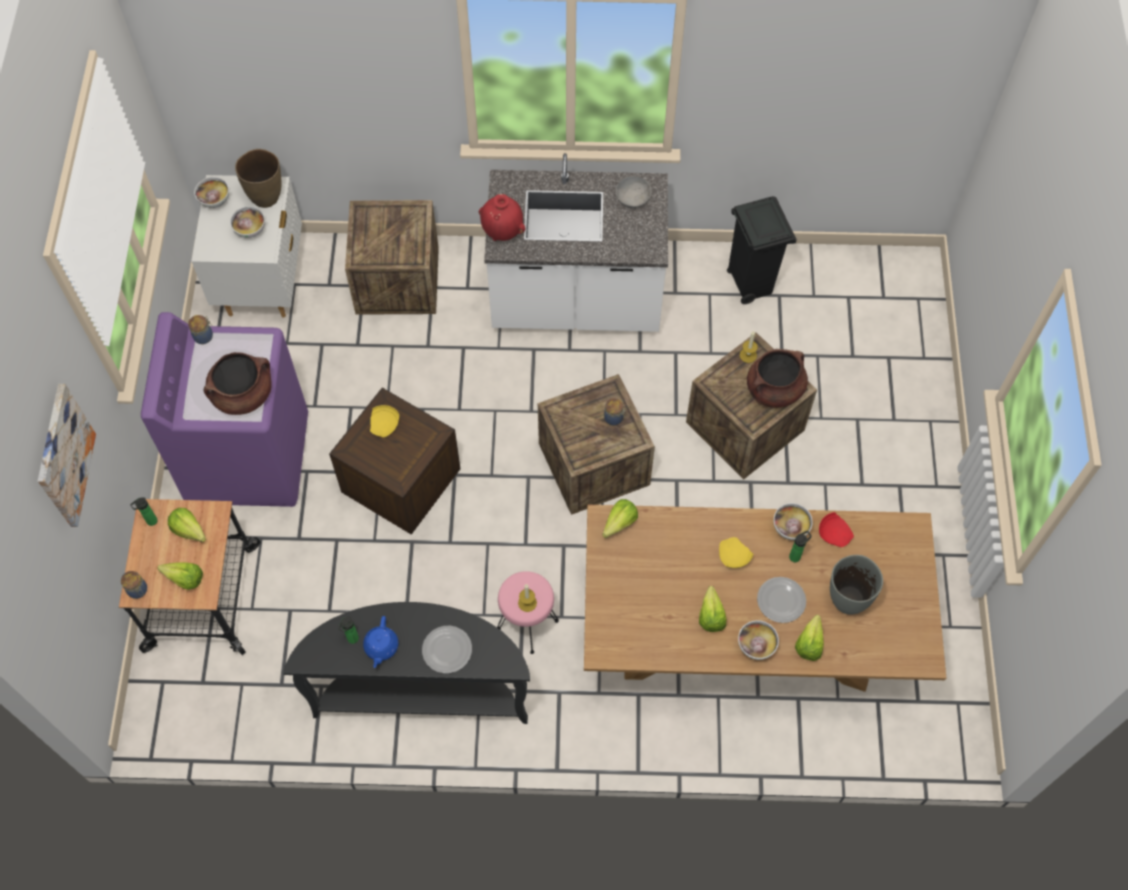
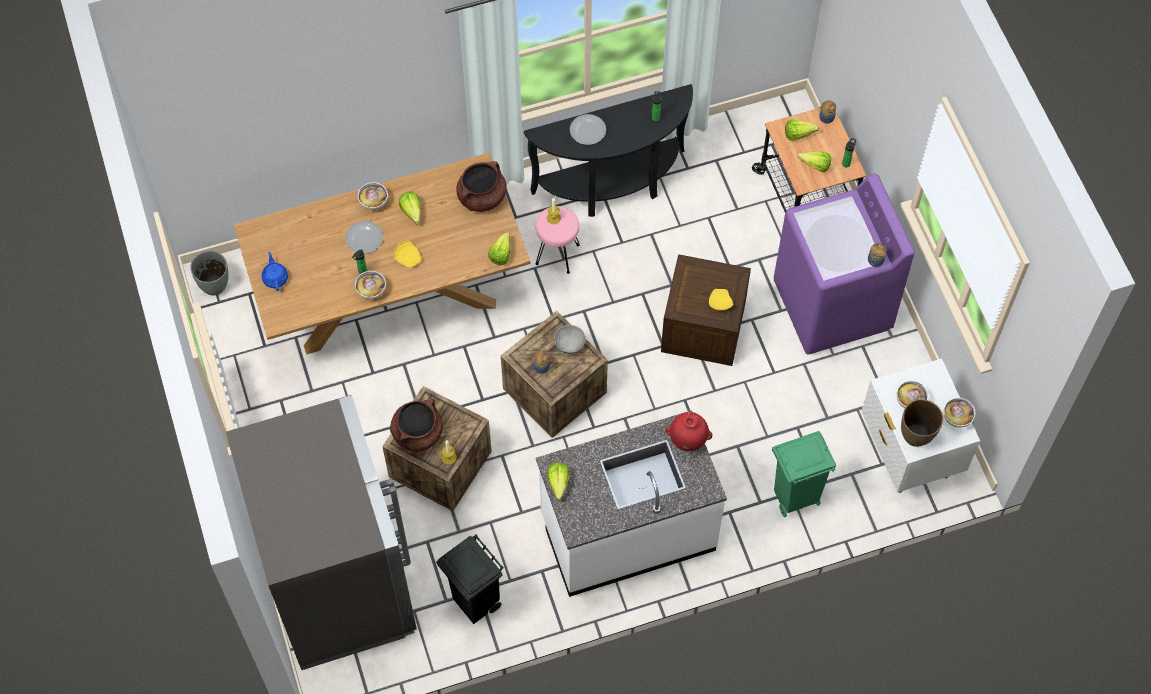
camera: 160 degrees right, 0 degrees up
(63, 456) = (884, 71): picture -> none
(243, 394) = (818, 227): brown cooking pot -> brown cooking pot (482, 197)
(381, 647) = (633, 118): blue teapot -> blue teapot (275, 278)
(397, 280) = (794, 498): crate -> green trash can
(633, 198) = (588, 511): grey bowl -> grey bowl (569, 344)
(811, 641) = (335, 218): lettuce -> lettuce (558, 486)
(834, 533) = (337, 298): red plate -> none
(847, 600) = (316, 253): grey vase -> grey vase (215, 286)
(882, 345) = (339, 580): none -> grey fridge

